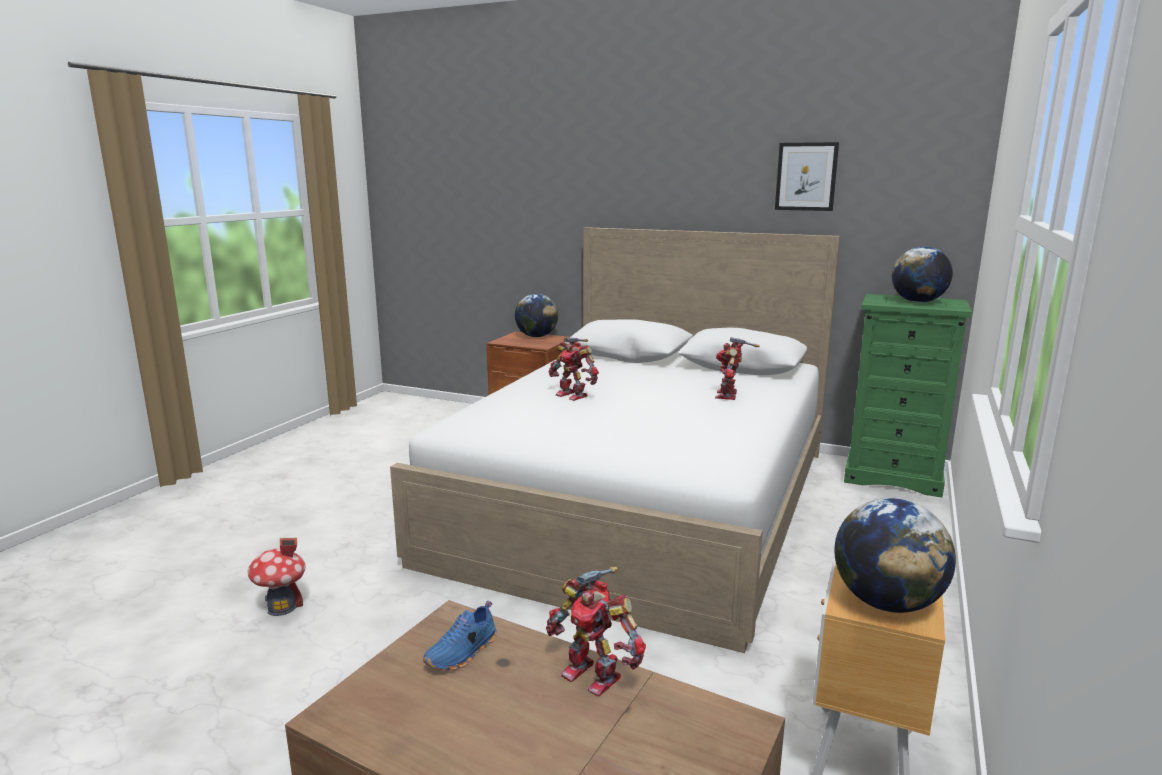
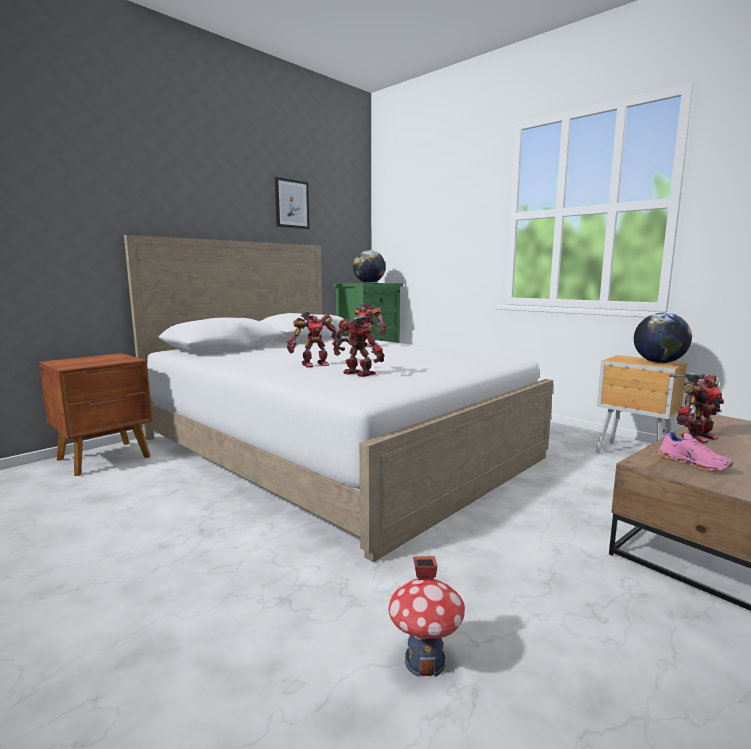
camera: 70 degrees left, 5 degrees down
(463, 653) = (693, 463): blue shoe -> pink shoe
(536, 336) = (87, 358): globe -> none
(536, 416) = (357, 374): none -> toy robot

